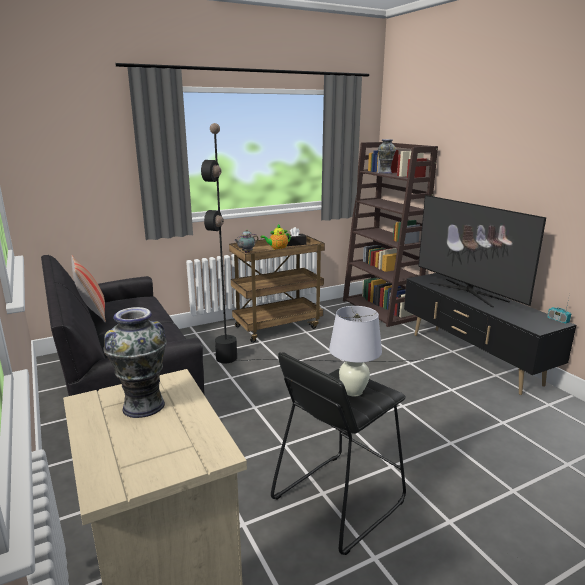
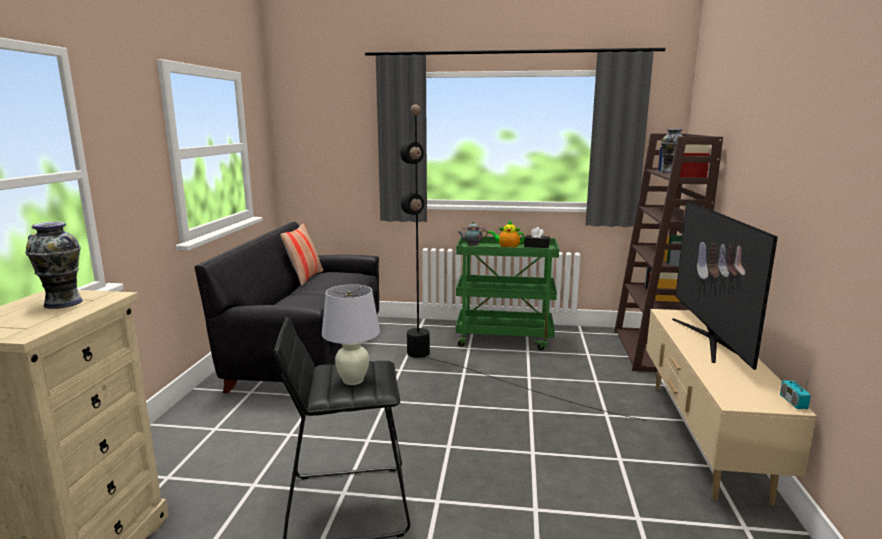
camera: 35 degrees right, 5 degrees down
(278, 326) = (505, 338): brown cart -> green cart
(472, 359) = (703, 437): black tv stand -> beige tv stand

